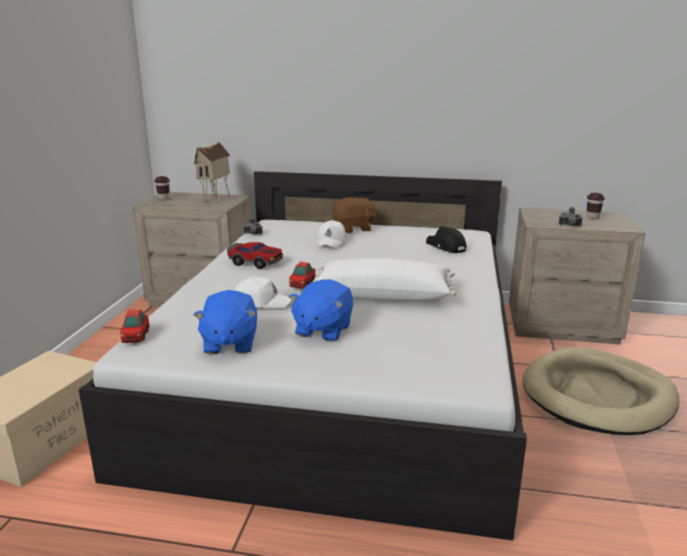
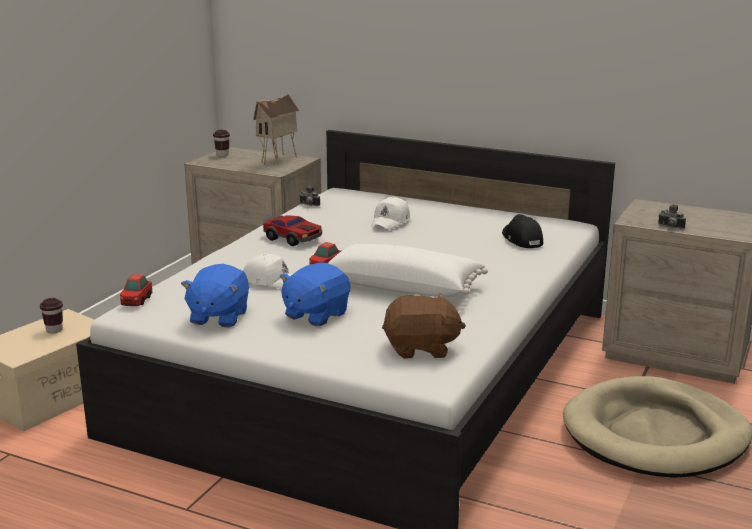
camera: 15 degrees right, 0 degrees up
(354, 228) = (430, 208): brown plush toy -> brown plush toy (421, 348)
(592, 217) = (714, 219): brown cup -> brown cup (54, 330)

